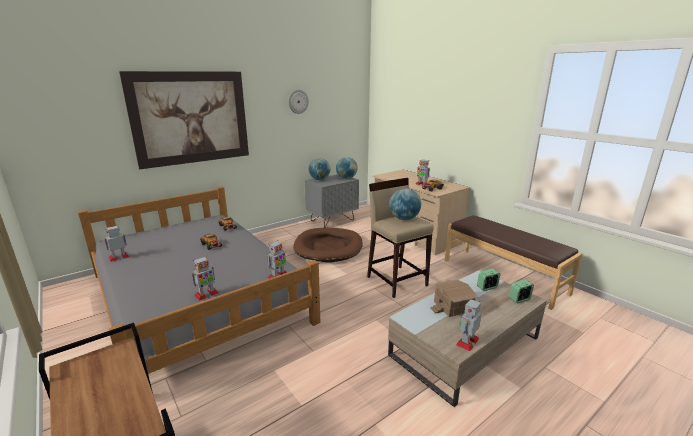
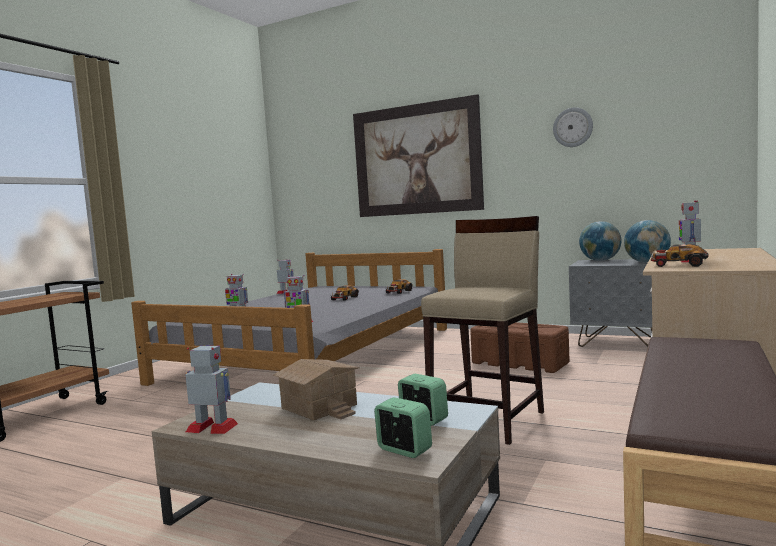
camera: 65 degrees right, 15 degrees down
(328, 247) = (520, 363): brown dog bed -> brown storage box
(404, 219) = (486, 288): globe -> none

